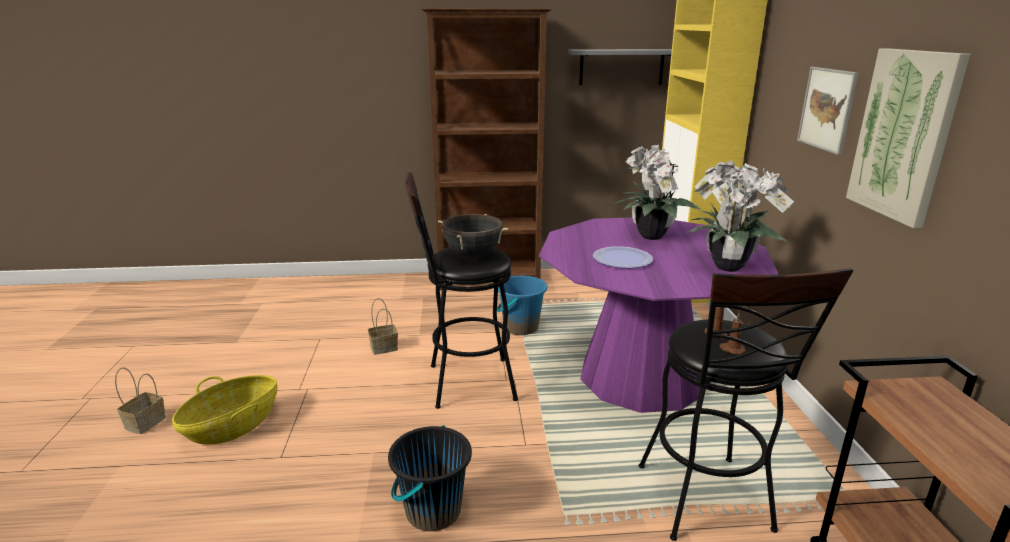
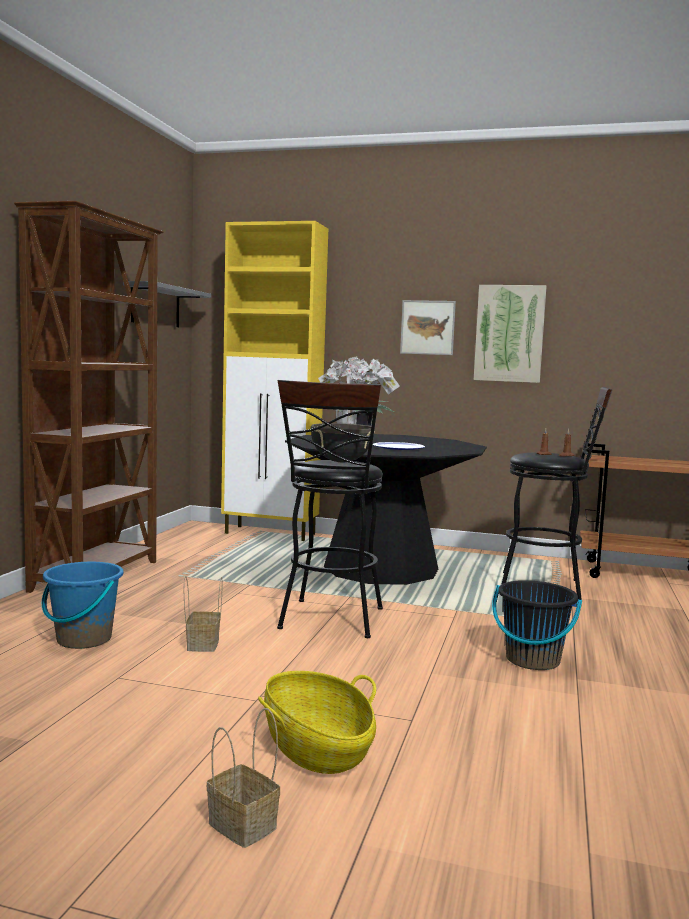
camera: 70 degrees left, 15 degrees down
(520, 327) = (240, 584): blue bucket -> blue bucket (83, 639)
(641, 377) = (381, 568): purple dining table -> black dining table
(725, 266) = (434, 441): potted plant -> none

